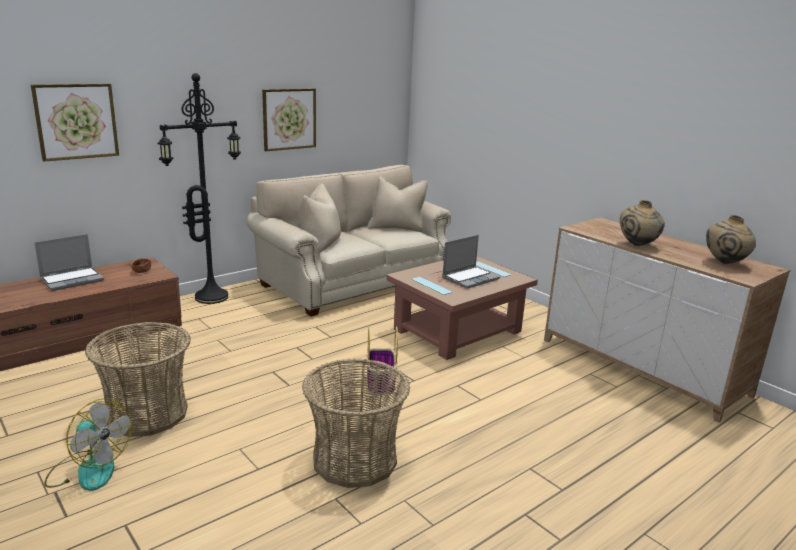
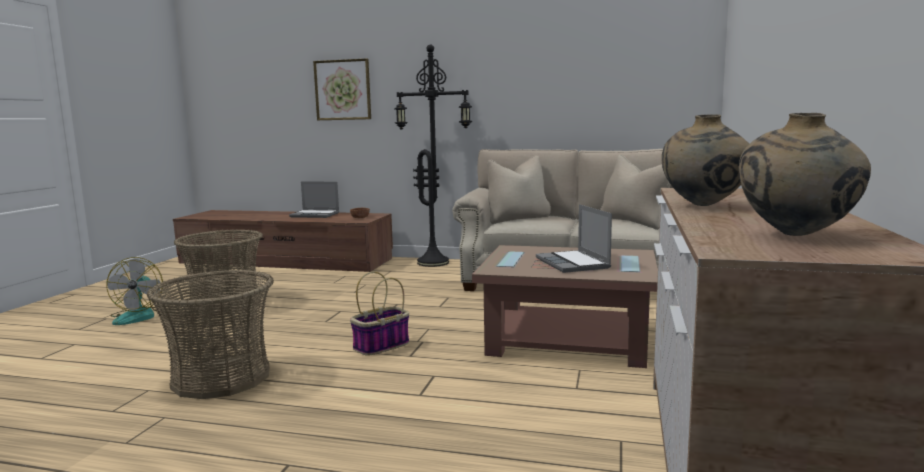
camera: 55 degrees right, 10 degrees down
(289, 119) = (538, 91): picture -> none
(470, 278) = (573, 263): laptop -> laptop turned 60 degrees clockwise

